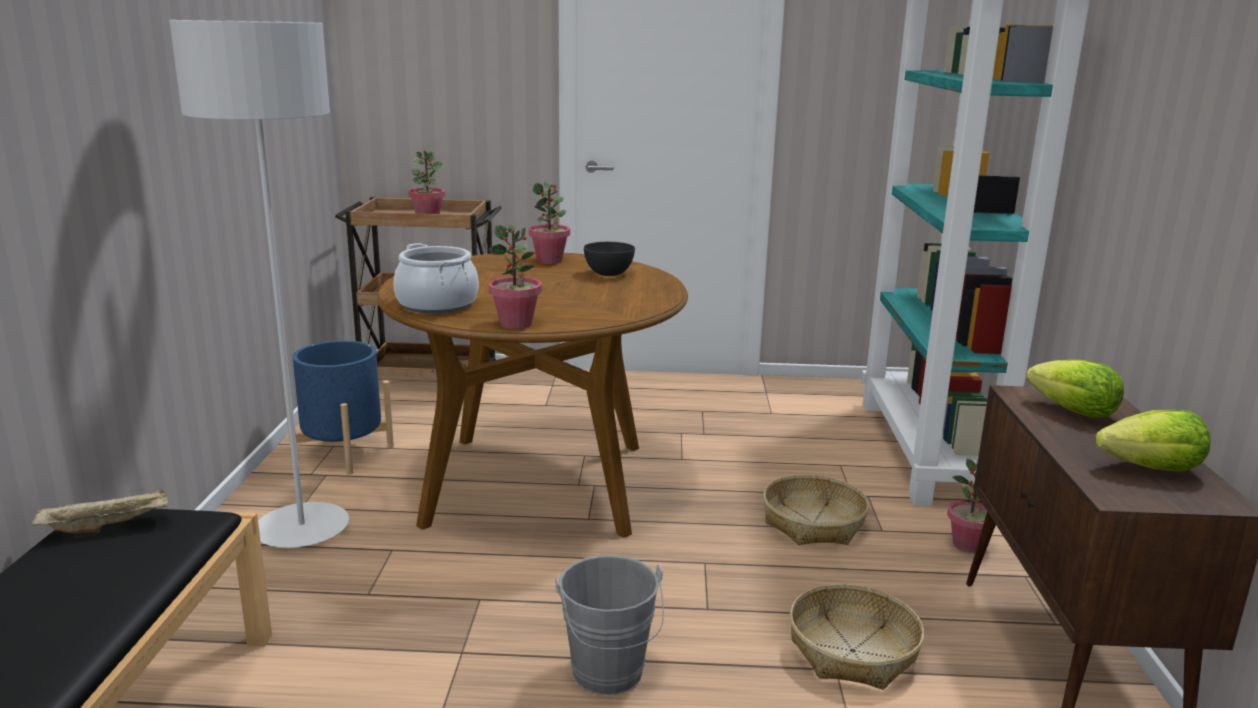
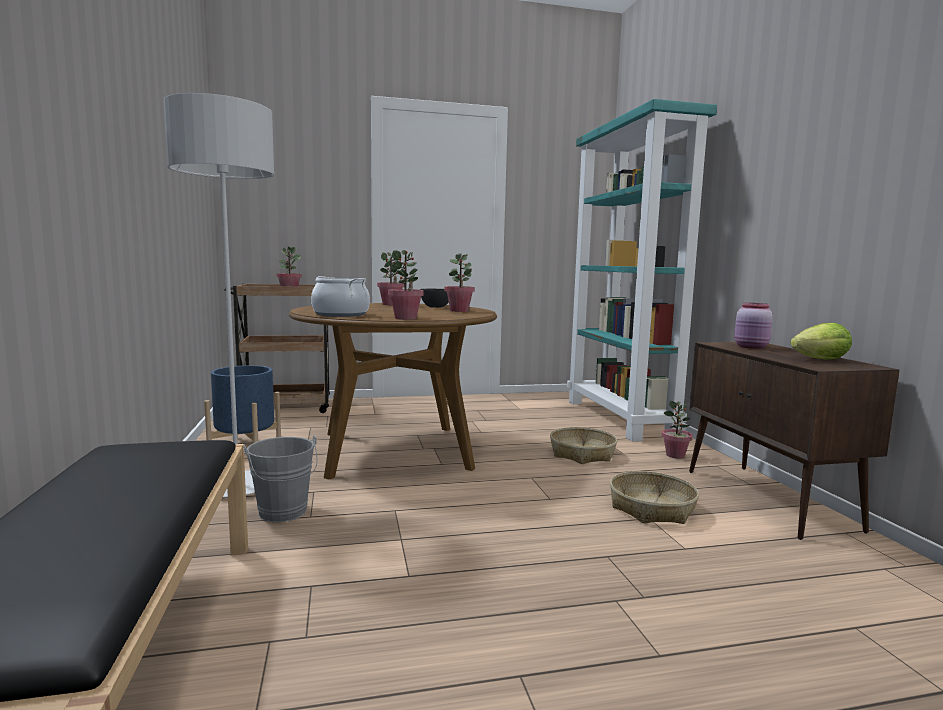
camera: 15 degrees left, 10 degrees down
(108, 526) = (131, 451): beige tray -> none
(609, 677) = (512, 539): grey bucket -> grey bucket (284, 514)
(629, 292) = (459, 311): none -> potted plant
(1073, 412) = (751, 347): lettuce -> pink jar

